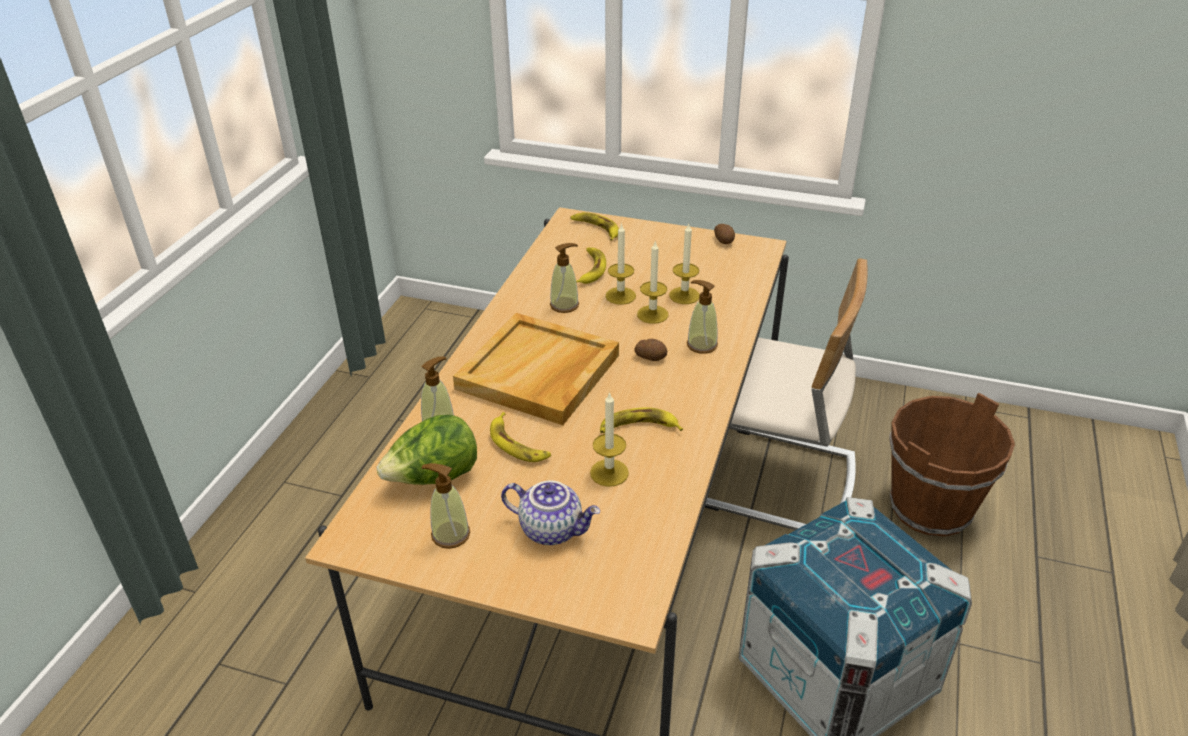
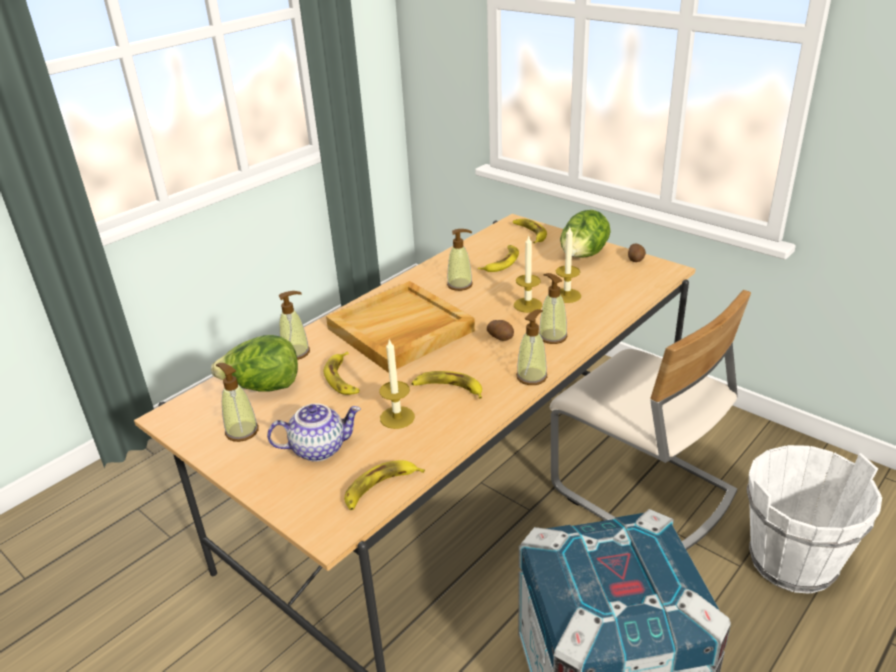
camera: 25 degrees right, 5 degrees down
(552, 529) = (319, 448): teapot -> teapot turned 60 degrees counterclockwise
(620, 296) = (511, 286): candle -> none
(649, 553) = (380, 488): none -> banana
(670, 247) = (582, 257): none -> lettuce
(711, 394) = (532, 376): none -> soap dispenser
(930, 509) = (792, 562): brown bucket -> white bucket

